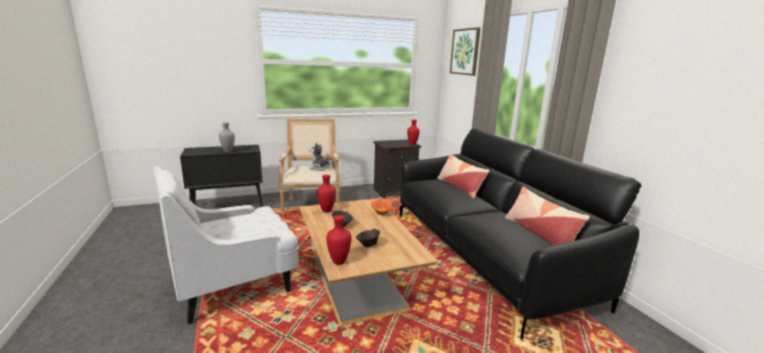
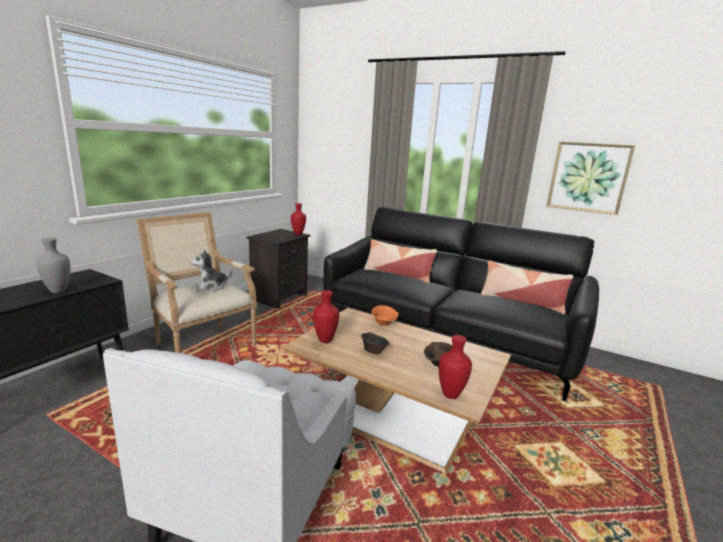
camera: 40 degrees left, 0 degrees up
(465, 52) = (339, 120): picture -> picture (588, 177)

